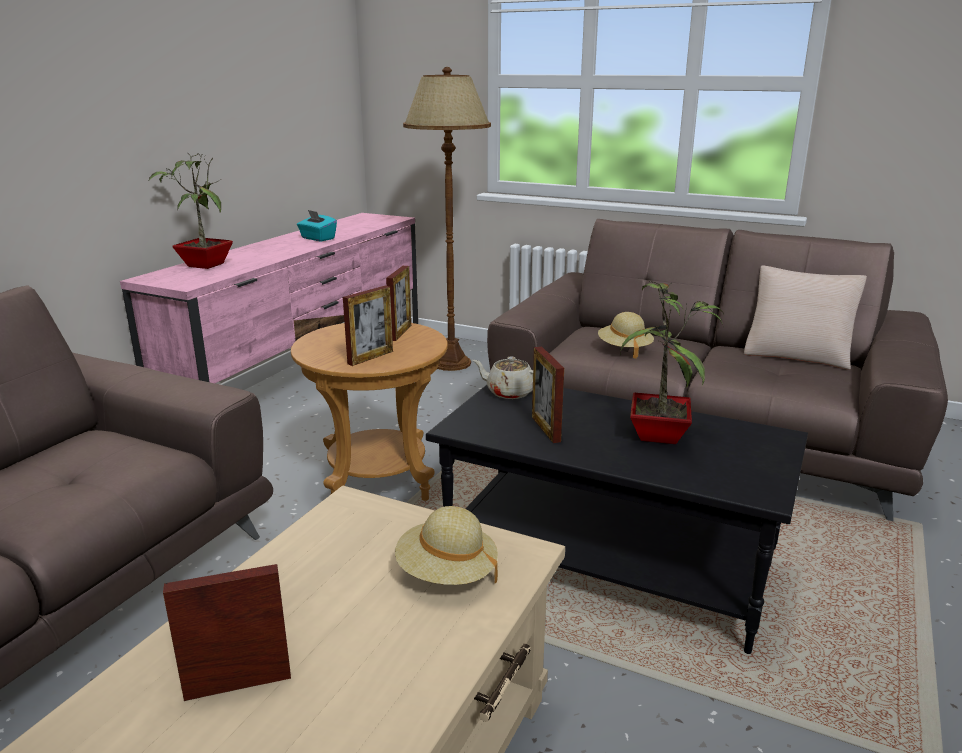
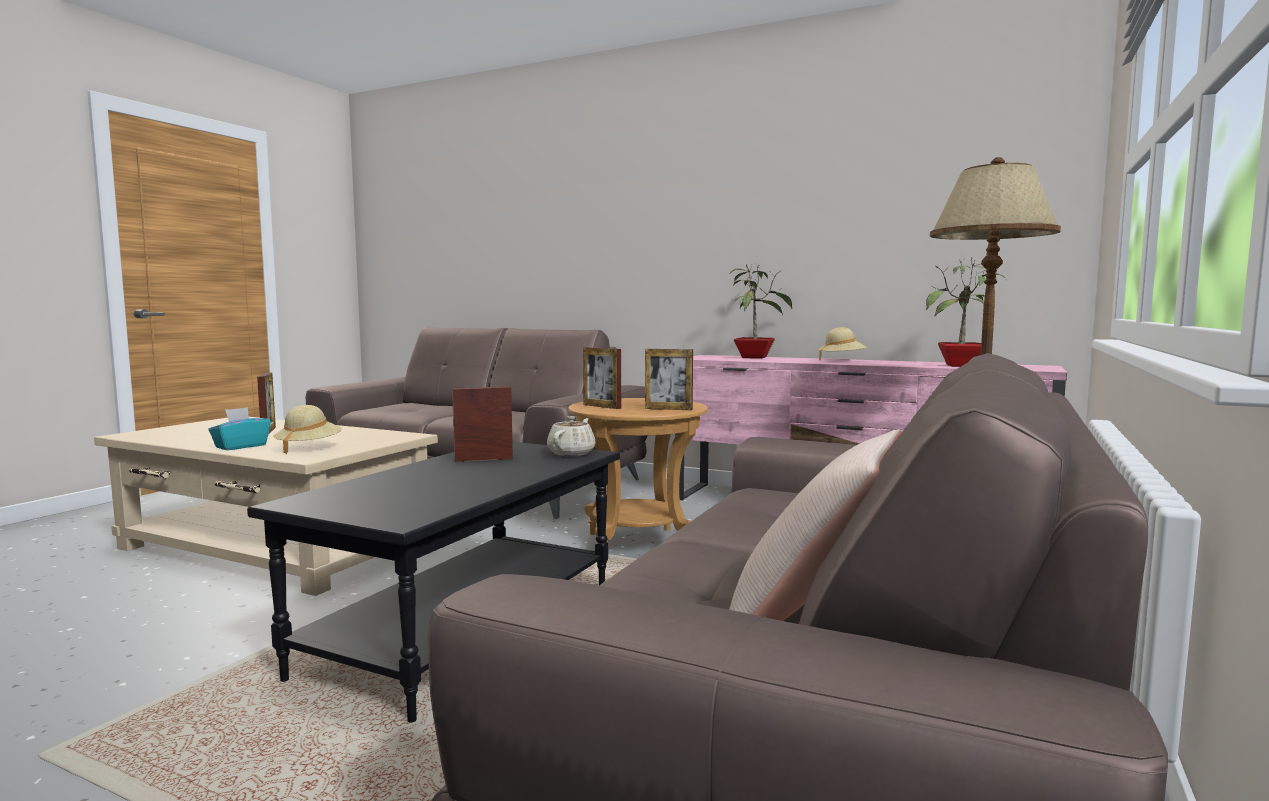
camera: 90 degrees right, 15 degrees down
(317, 238) = (885, 363): turquoise tissue box -> turquoise tissue box (241, 446)
(624, 349) = (768, 509): beige hat -> beige hat (841, 360)
(661, 436) = (442, 484): potted plant -> potted plant (961, 366)

